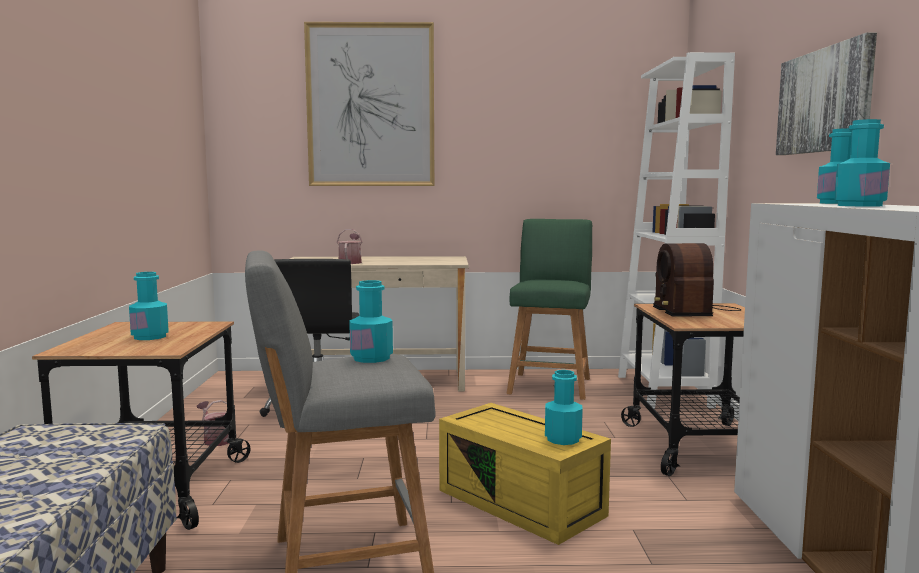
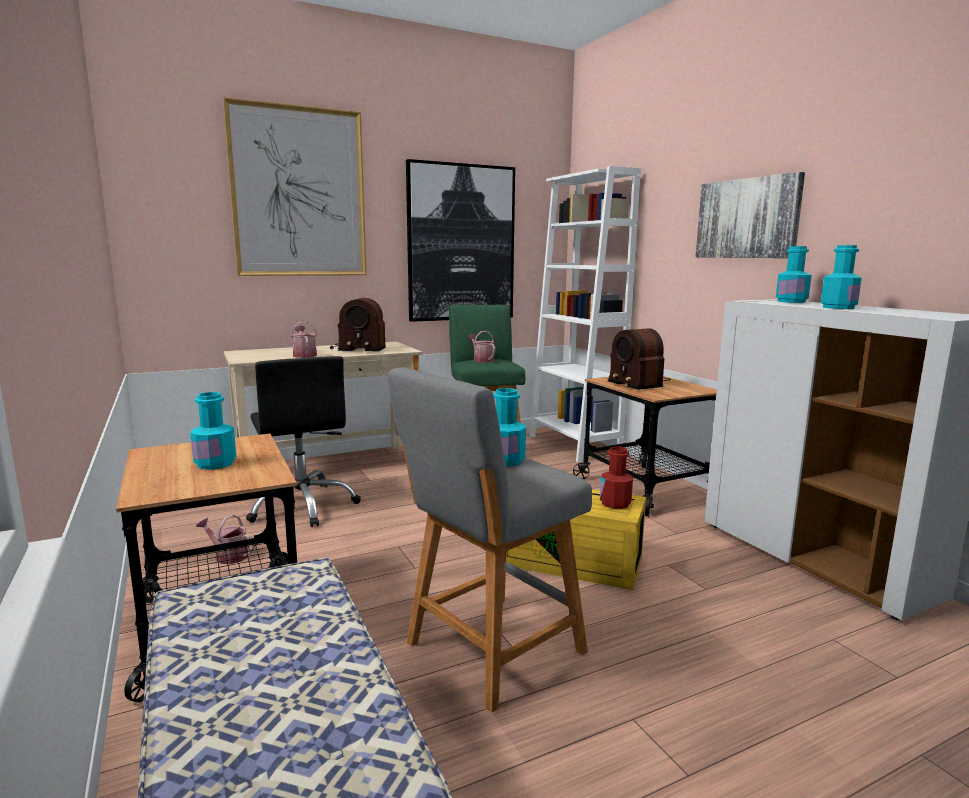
camera: 25 degrees left, 5 degrees up
(411, 260) = (357, 348): none -> radio
(543, 152) = (461, 243): none -> picture
(545, 279) = (482, 360): none -> watering can
(563, 439) = (615, 503): turquoise bottle -> red bottle

